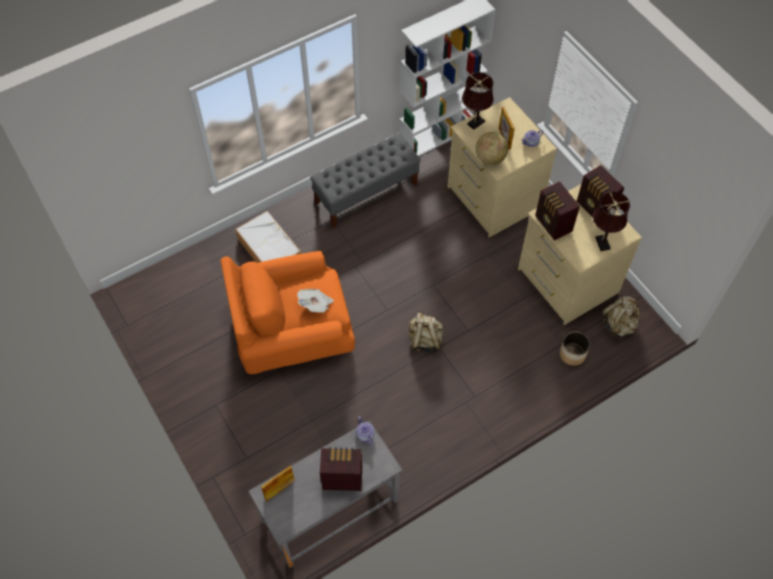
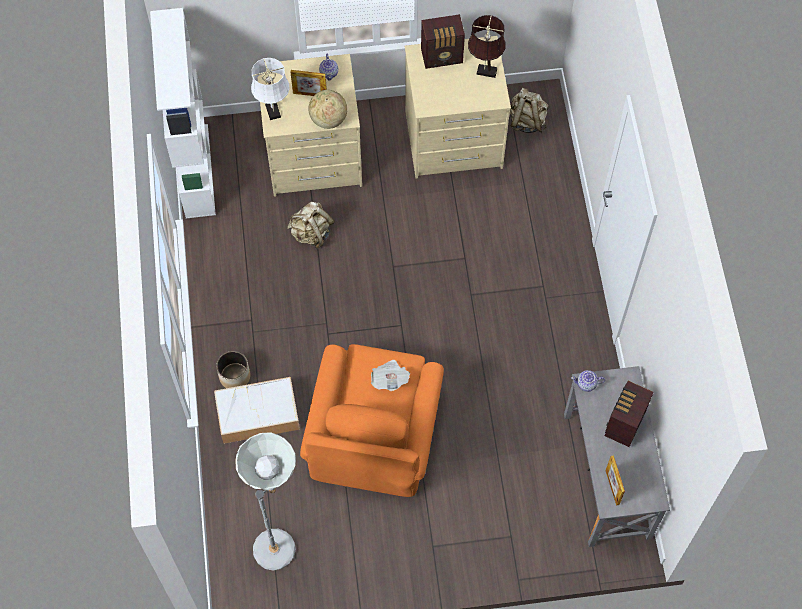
camera: 65 degrees left, 5 degrees up
(177, 306) = (282, 544): none -> grey floor lamp
(366, 193) = (236, 281): grey bench -> none
(425, 340) = (456, 303): beige backpack -> beige backpack (311, 233)
(474, 123) = (273, 112): brown table lamp -> white table lamp
(553, 224) = (442, 102): radio -> none
(572, 354) = (539, 177): planter -> planter (235, 376)

